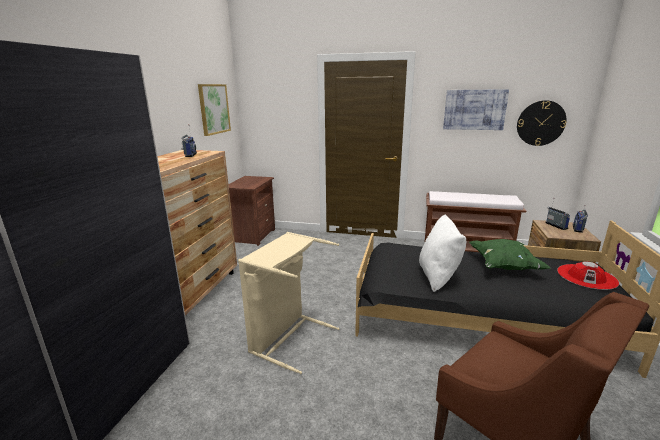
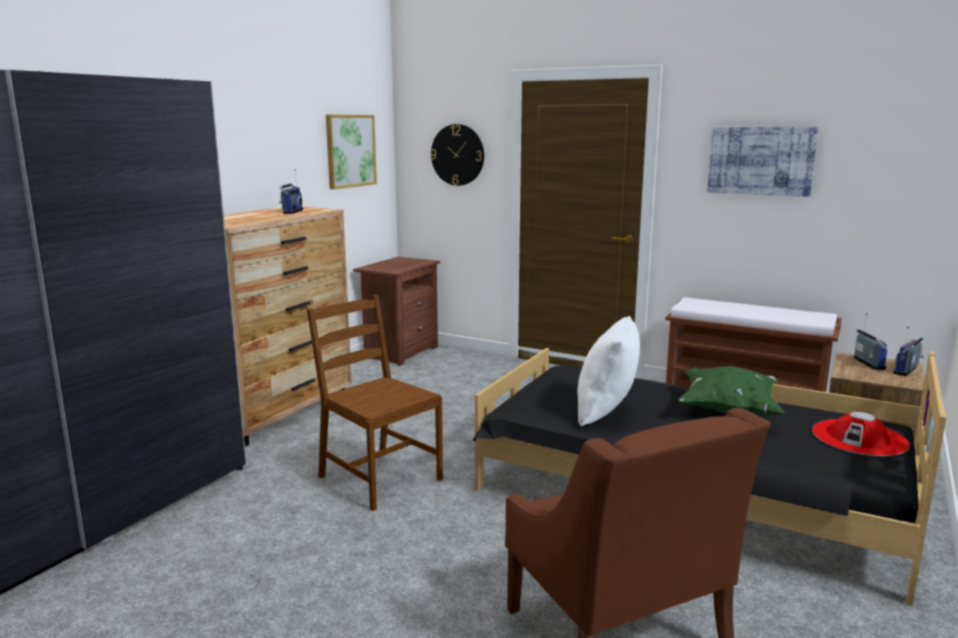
camera: 15 degrees right, 5 degrees down
(288, 338) = (378, 478): beige laundry basket -> brown chair
(540, 123) = (879, 186): wall clock -> wall clock (457, 155)

